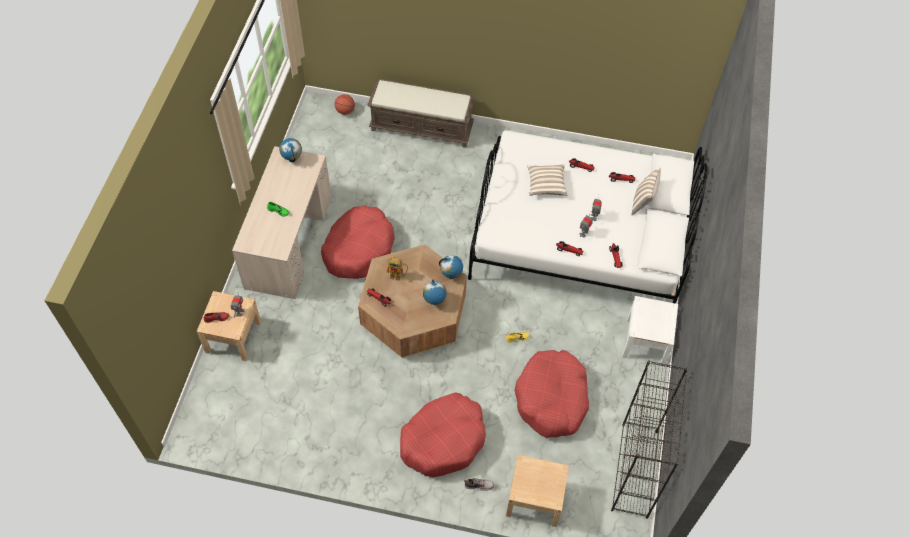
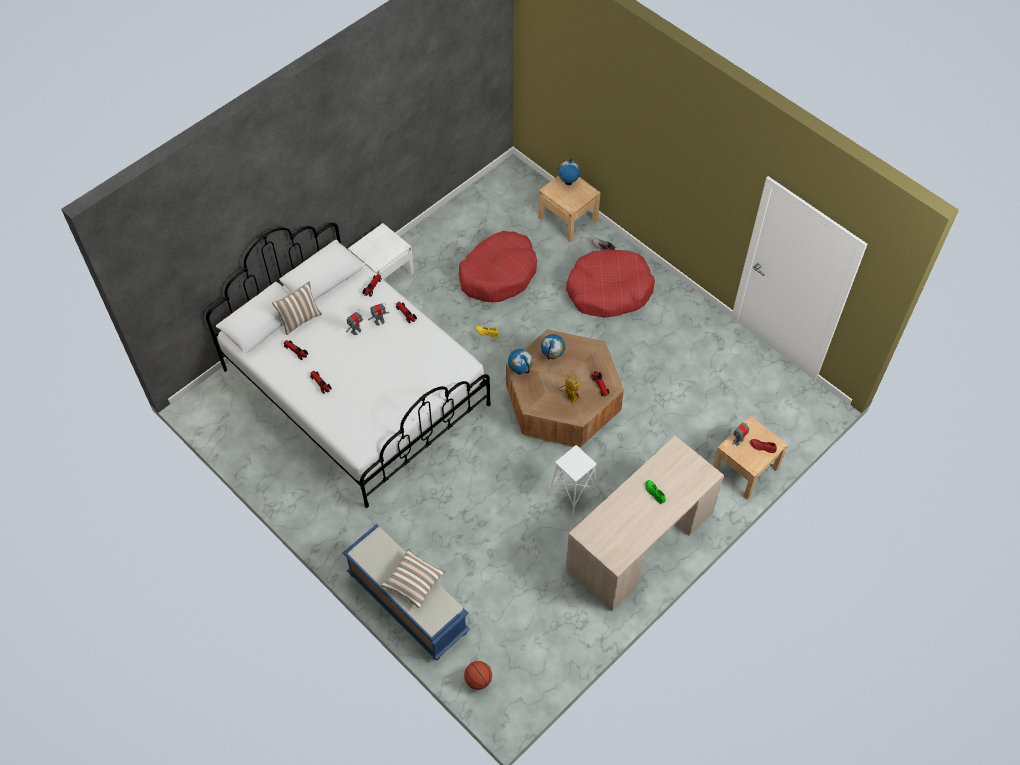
camera: 145 degrees left, 0 degrees up
(292, 159) = (607, 547): globe -> globe (568, 182)
(358, 248) = (573, 493): red dog bed -> white stool
(422, 127) = (406, 603): brown bench -> blue bench
(546, 185) = (370, 384): pillow -> pillow (414, 582)
(635, 471) = (478, 198): black bookcase -> none

